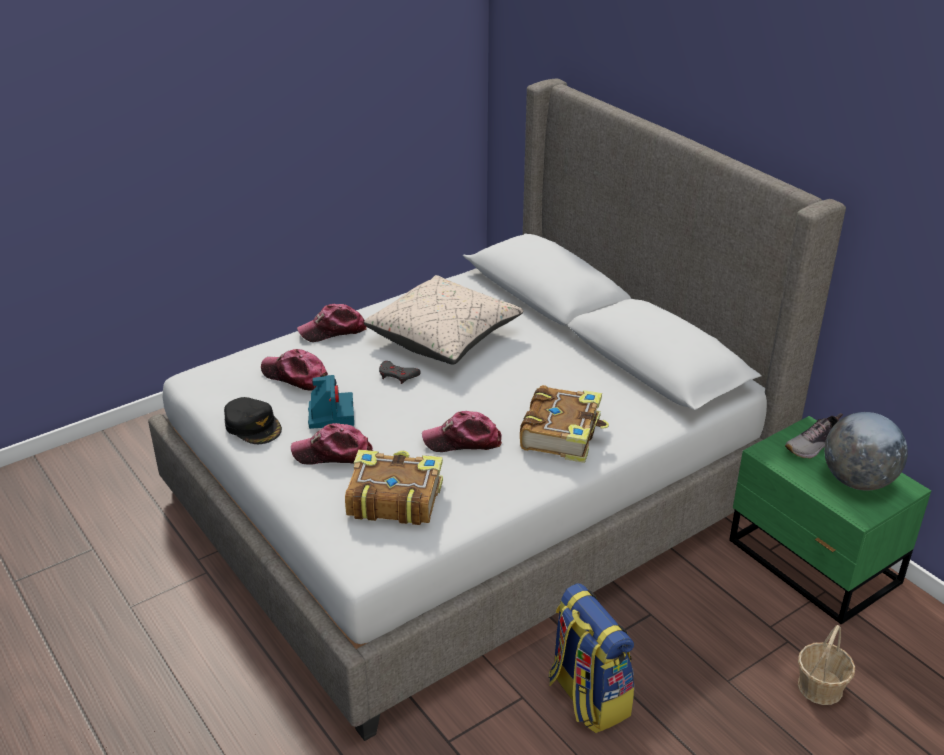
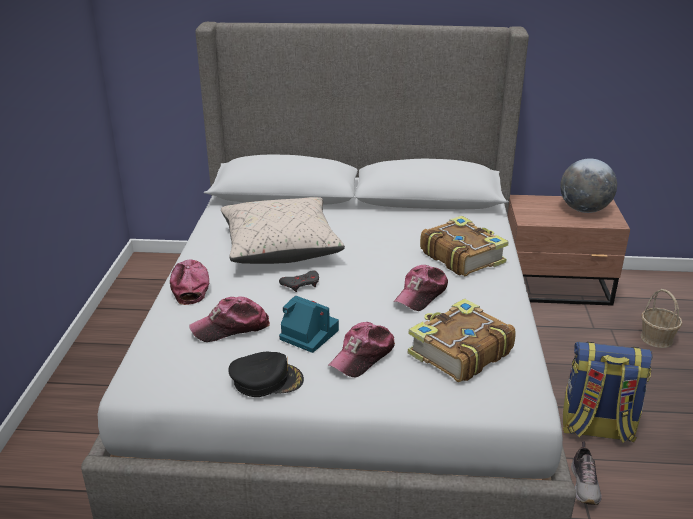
camera: 50 degrees left, 5 degrees down
(333, 330) = (190, 286): cap -> cap turned 150 degrees clockwise
(813, 446) = (539, 206): shoe -> shoe (585, 485)
(813, 564) = (556, 287): green nightstand -> brown nightstand

